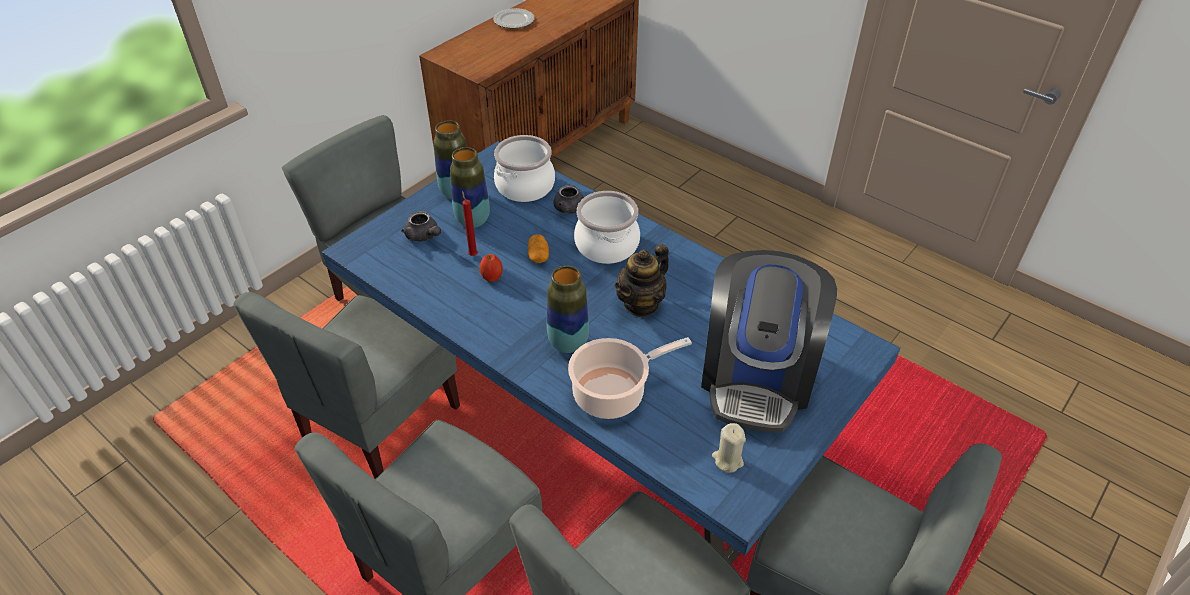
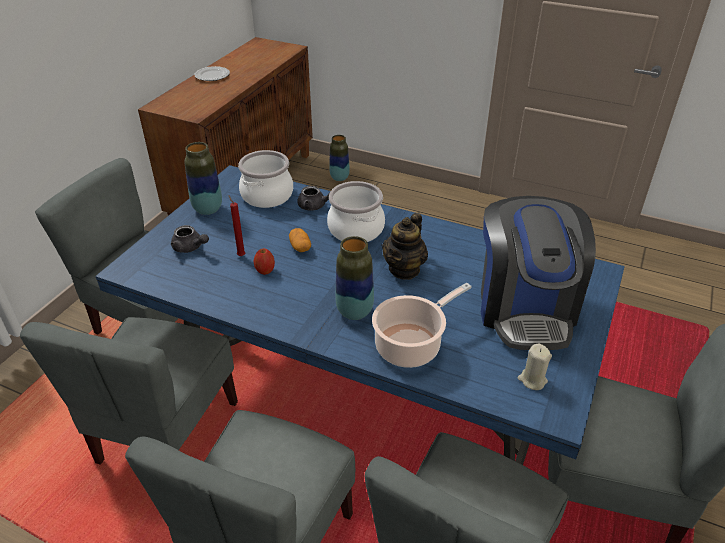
camera: 15 degrees left, 5 degrees down
(473, 221) = (231, 229): vase -> vase (339, 178)

